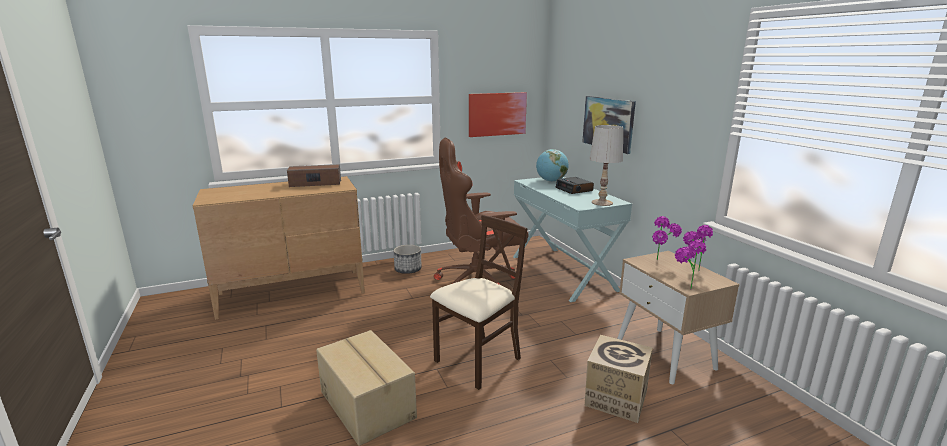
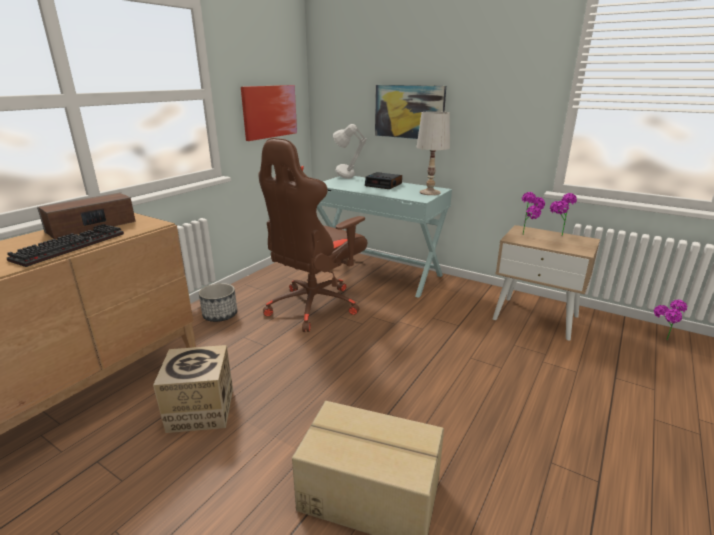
camera: 35 degrees left, 5 degrees up
(289, 192) = (70, 246): none -> keyboard
(478, 361) = (415, 387): beige chair -> none
(551, 181) = (348, 181): globe -> grey table lamp
(615, 398) = (554, 369): cardboard box -> cardboard box (200, 410)
(683, 287) = (578, 252): potted plant -> potted plant (661, 340)

